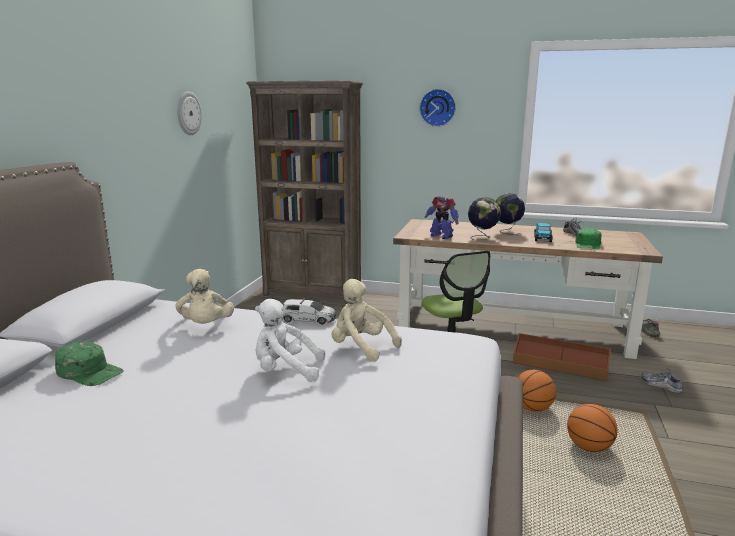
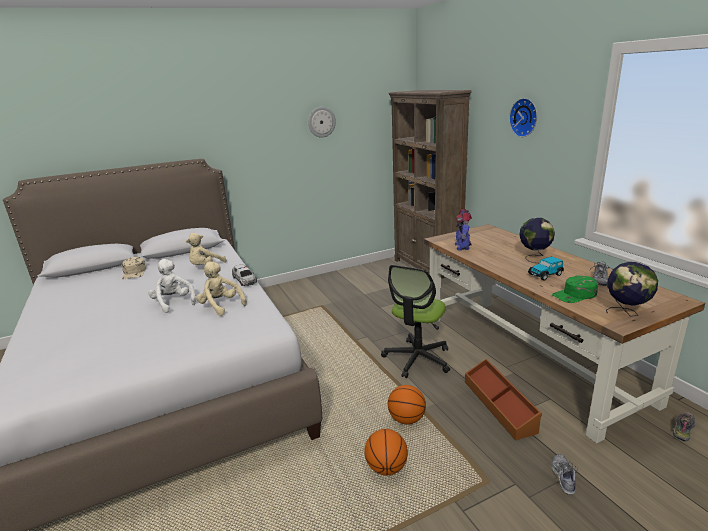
camera: 50 degrees right, 5 degrees up
(90, 372) = (134, 272): green cap -> beige cap
(361, 347) = (221, 306): beige plush toy -> beige plush toy turned 45 degrees counterclockwise
(482, 237) = (493, 257): globe -> globe (626, 313)

